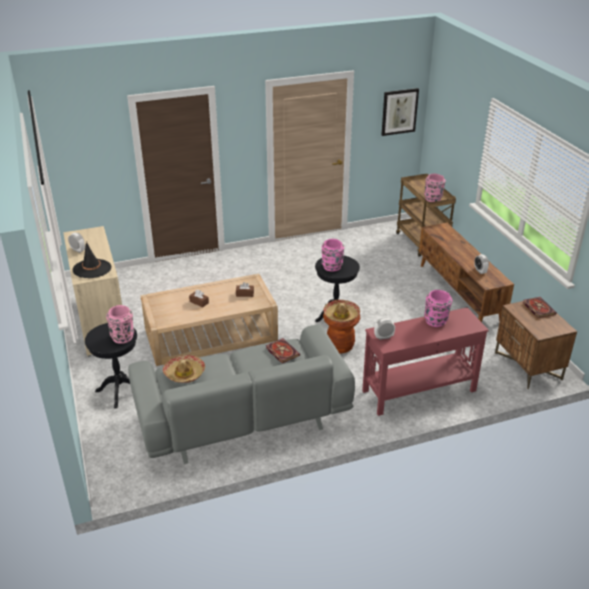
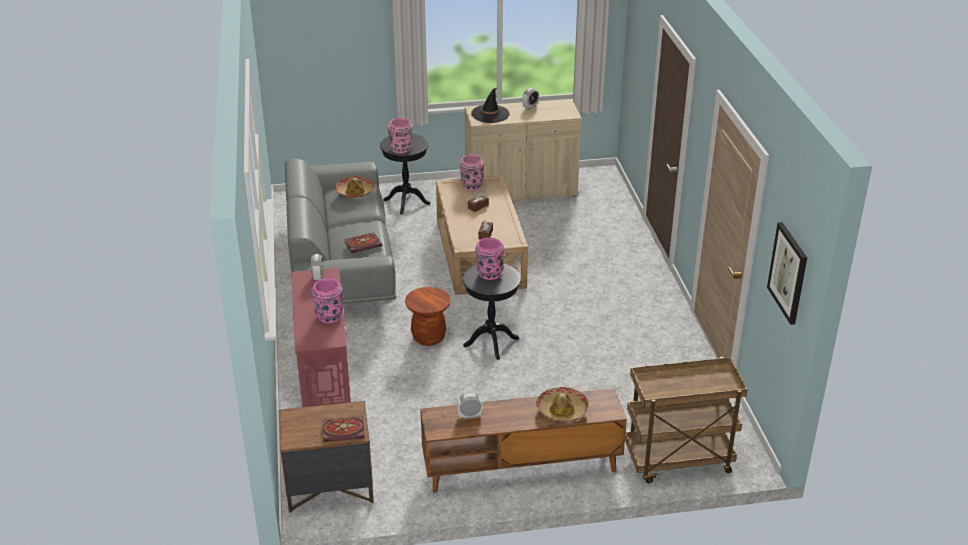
camera: 100 degrees right, 0 degrees up
(341, 315) = (428, 299): hat -> hat (562, 410)
(433, 199) = (658, 384): pink vase -> pink vase (471, 186)

